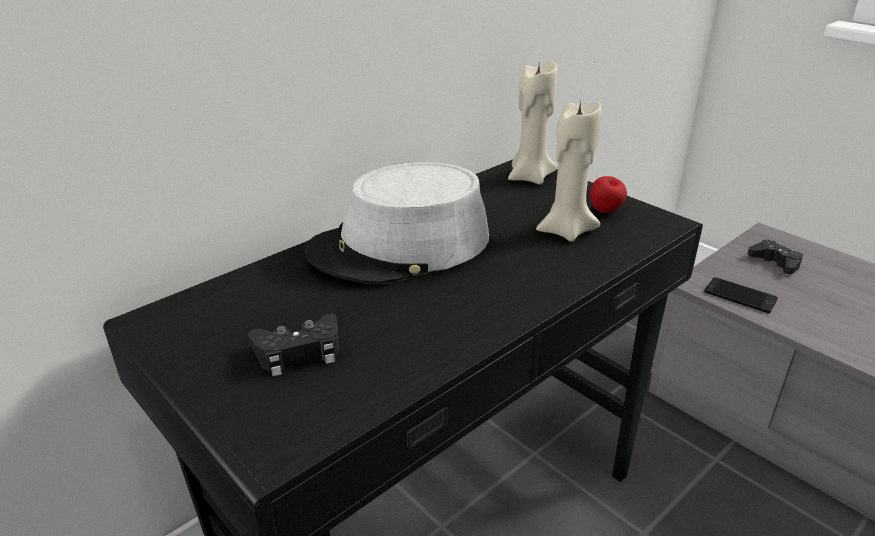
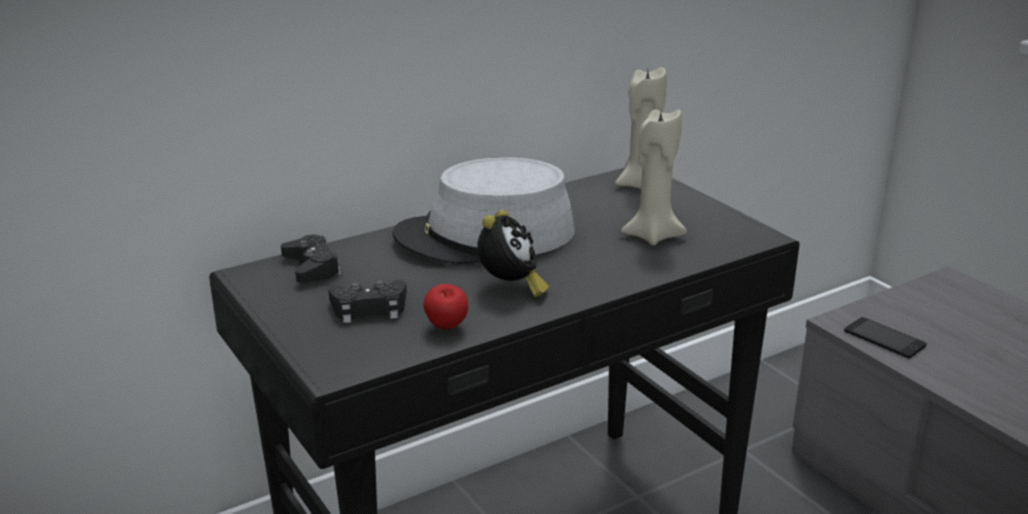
camera: 10 degrees right, 5 degrees down
(448, 307) = (510, 288): none -> alarm clock
(605, 212) = (702, 222): apple -> apple (446, 328)
(775, 262) = (945, 309): black game controller -> black game controller (312, 267)

